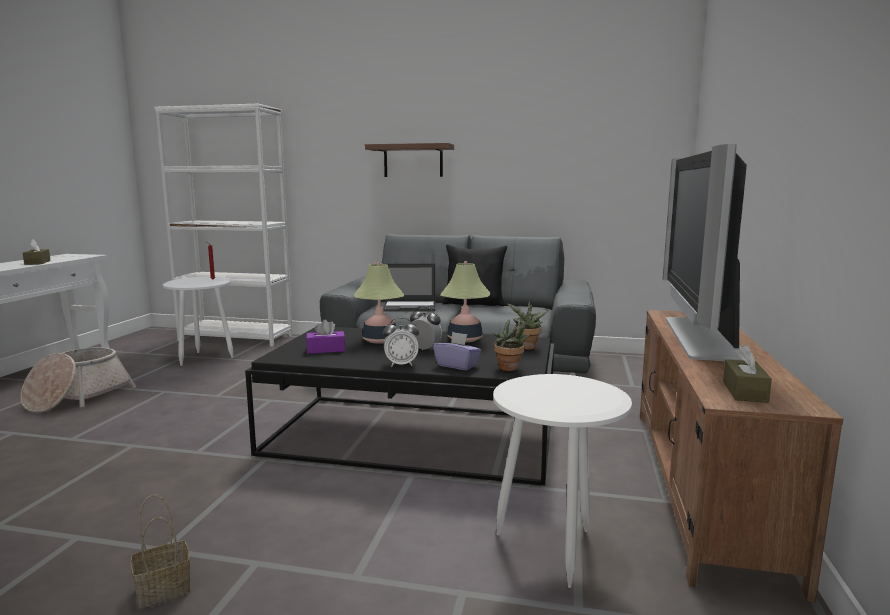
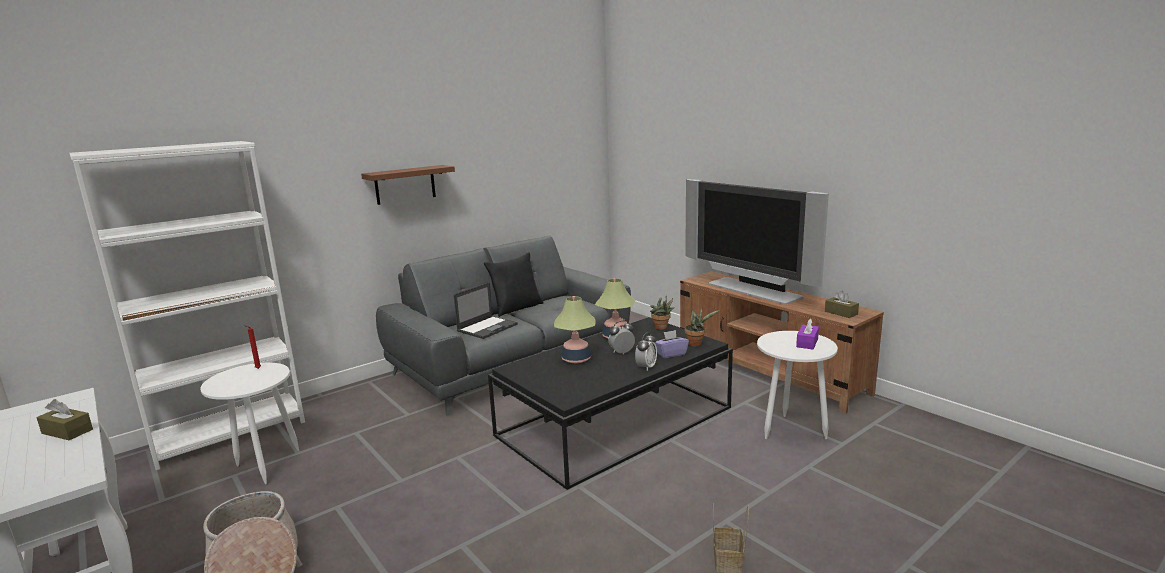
camera: 50 degrees left, 5 degrees up
(326, 350) = (573, 380): purple tissue box -> purple tissue box (807, 343)

